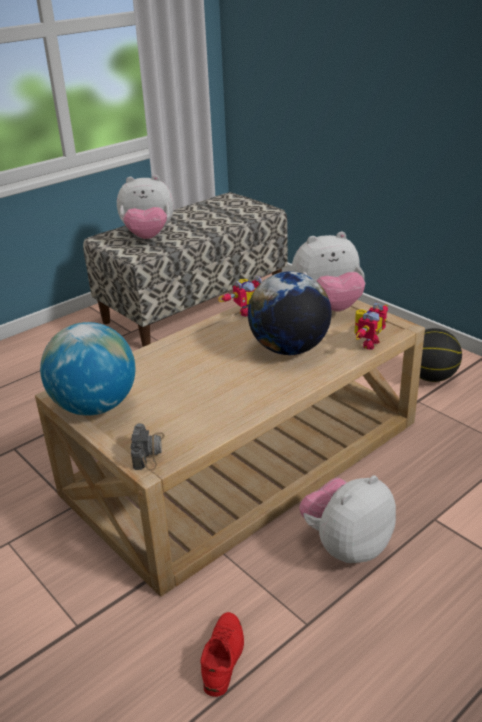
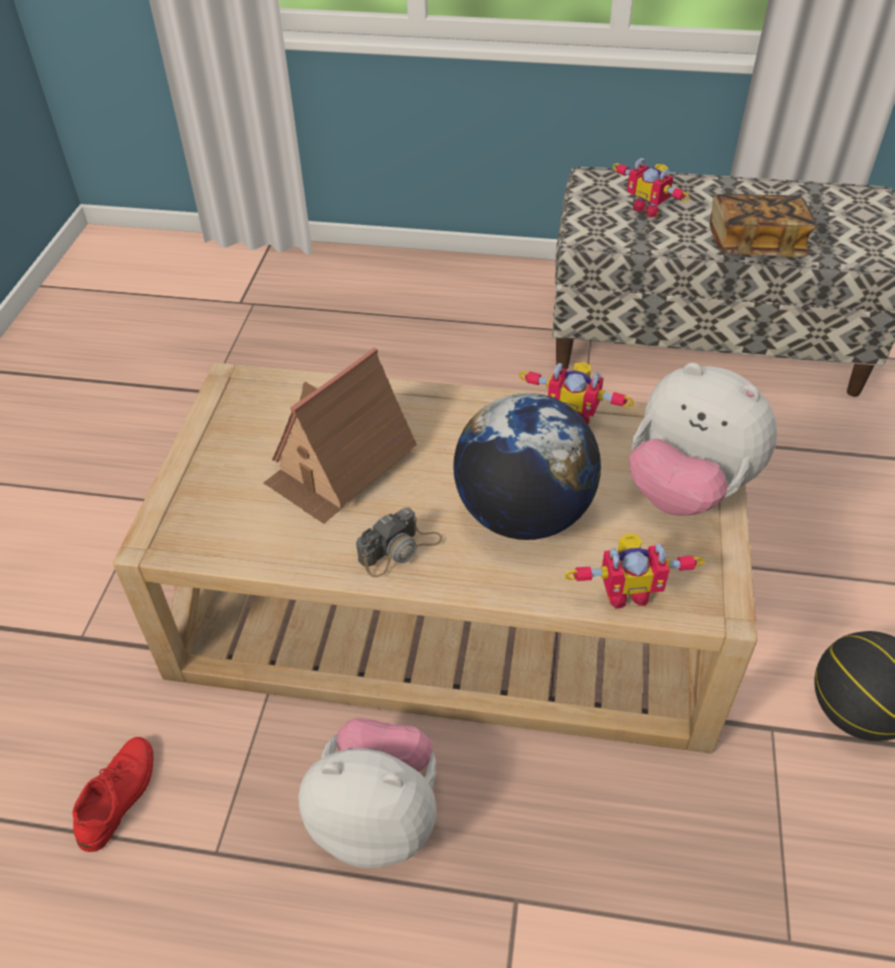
camera: 50 degrees right, 15 degrees up
(95, 407) = (229, 422): globe -> none
(148, 237) = (648, 209): plush toy -> toy robot
(149, 451) = (180, 522): camera -> camera (400, 549)
(183, 385) = (340, 466): none -> toy house
(214, 228) = (755, 245): none -> book
(223, 656) = (118, 796): red shoe -> red shoe turned 45 degrees counterclockwise

